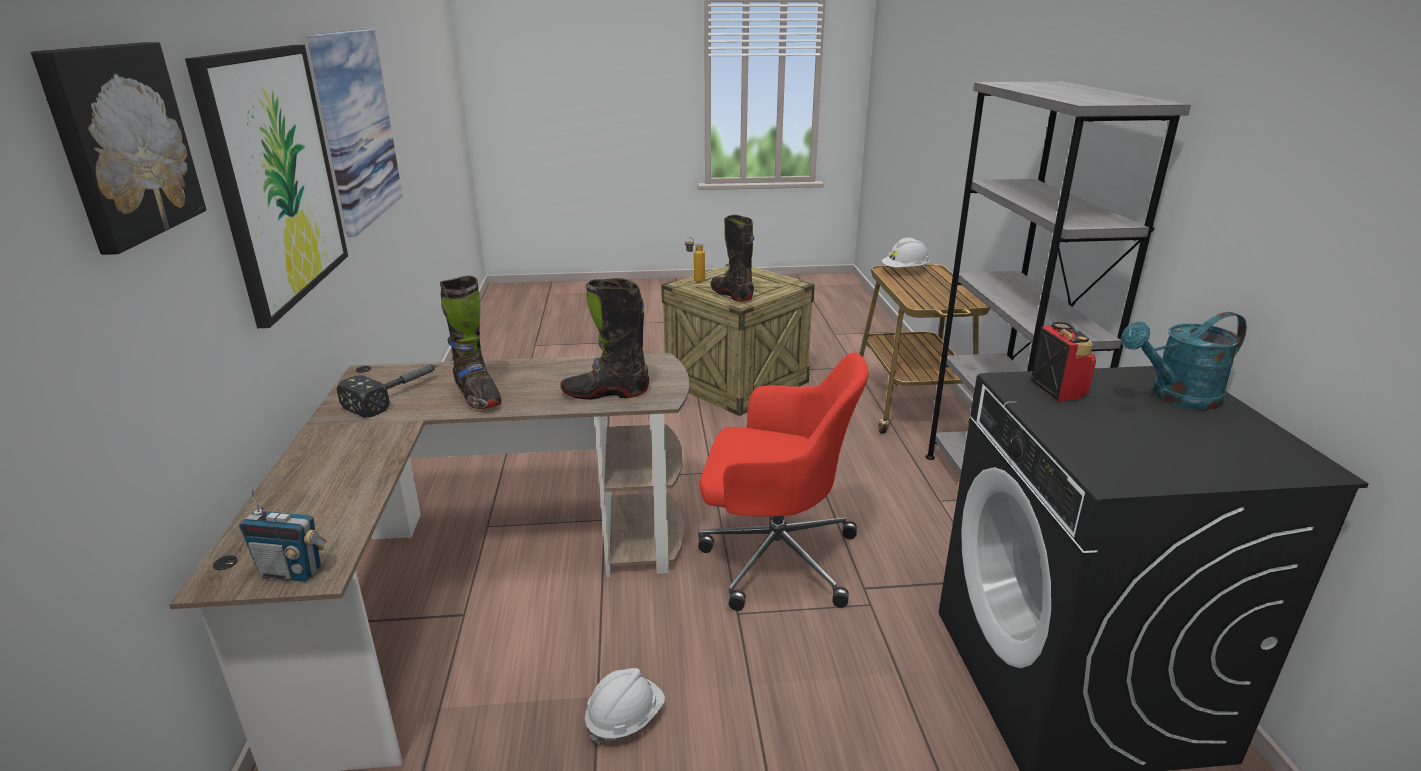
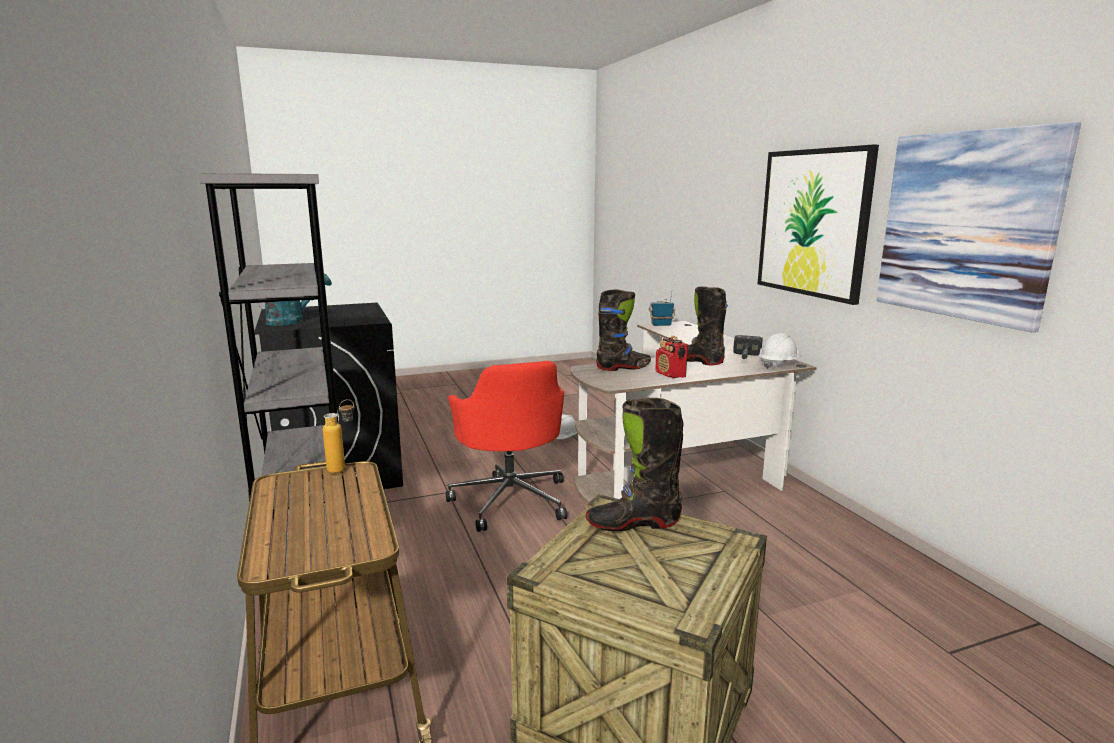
camera: 165 degrees right, 10 degrees down
(121, 143) = (732, 181): picture -> none
(695, 281) = (725, 556): bottle -> bottle (343, 468)
(732, 295) = (633, 523): black boot -> black boot turned 135 degrees clockwise
(774, 556) = (511, 500): red office chair -> red office chair turned 105 degrees counterclockwise
(905, 271) = (334, 545): white hard hat -> white hard hat (778, 365)
(1057, 389) = (353, 320): radio -> radio (670, 375)

